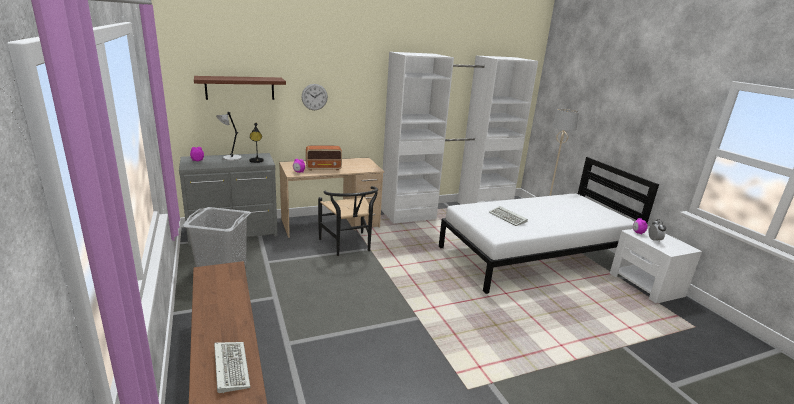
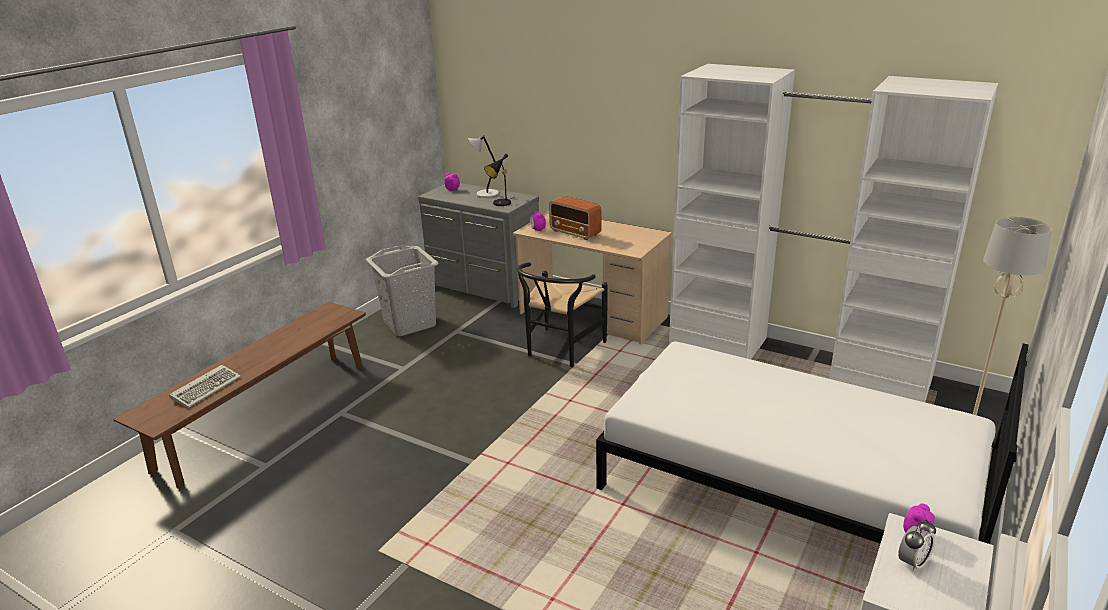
camera: 55 degrees right, 5 degrees up
(240, 88) = (509, 105): brown shelf -> none
(314, 97) = (596, 127): wall clock -> none
(508, 218) = (715, 393): keyboard -> none

